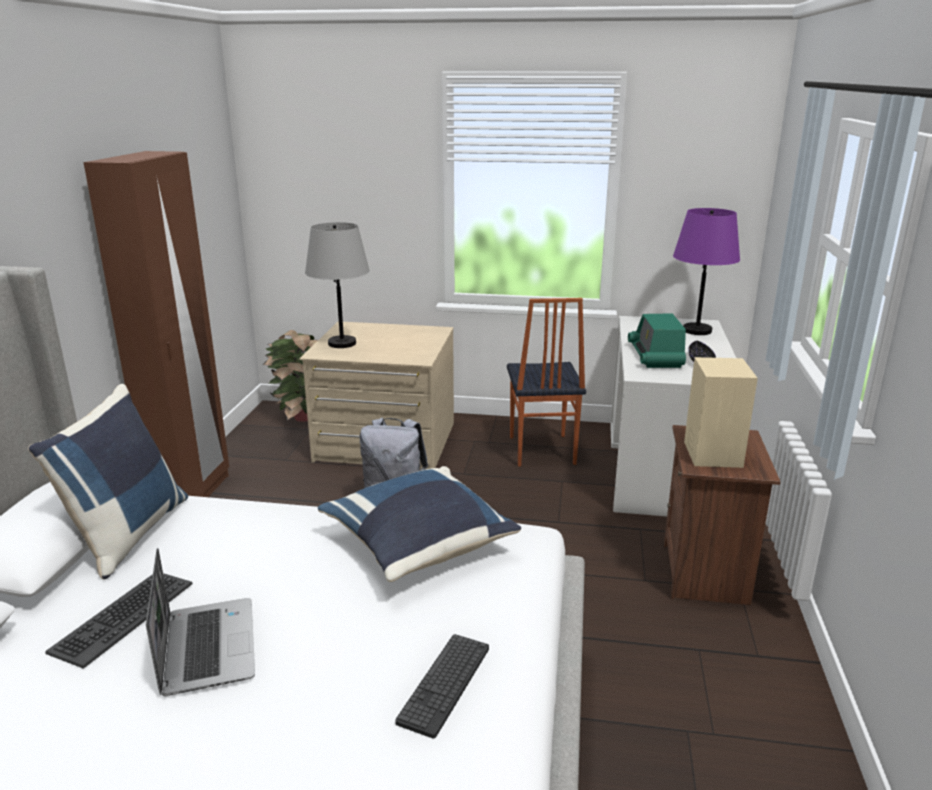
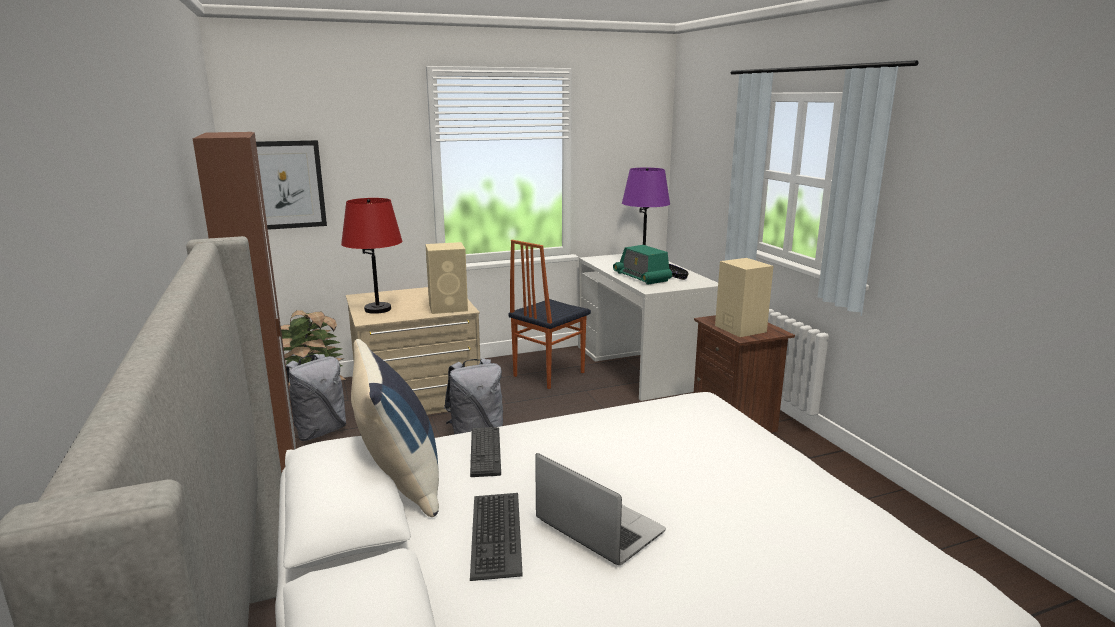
camera: 30 degrees left, 5 degrees down
(268, 457) = (318, 432): none -> grey backpack
(292, 199) = (285, 185): none -> picture
(342, 343) = (378, 309): grey table lamp -> red table lamp
(408, 354) = (449, 307): none -> beige speaker
(420, 546) = (645, 423): blue pillow -> none
(445, 684) = (782, 489): keyboard -> keyboard (485, 452)
(540, 450) = (547, 374): chair -> chair turned 75 degrees clockwise

